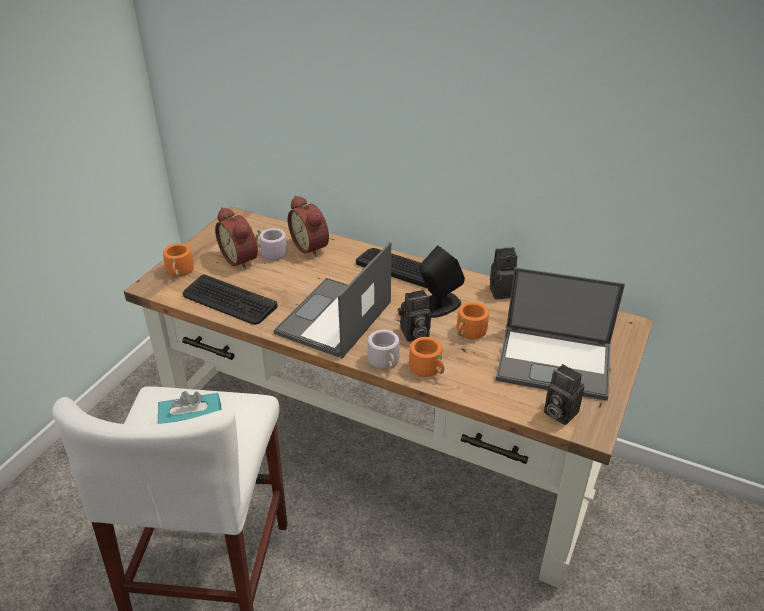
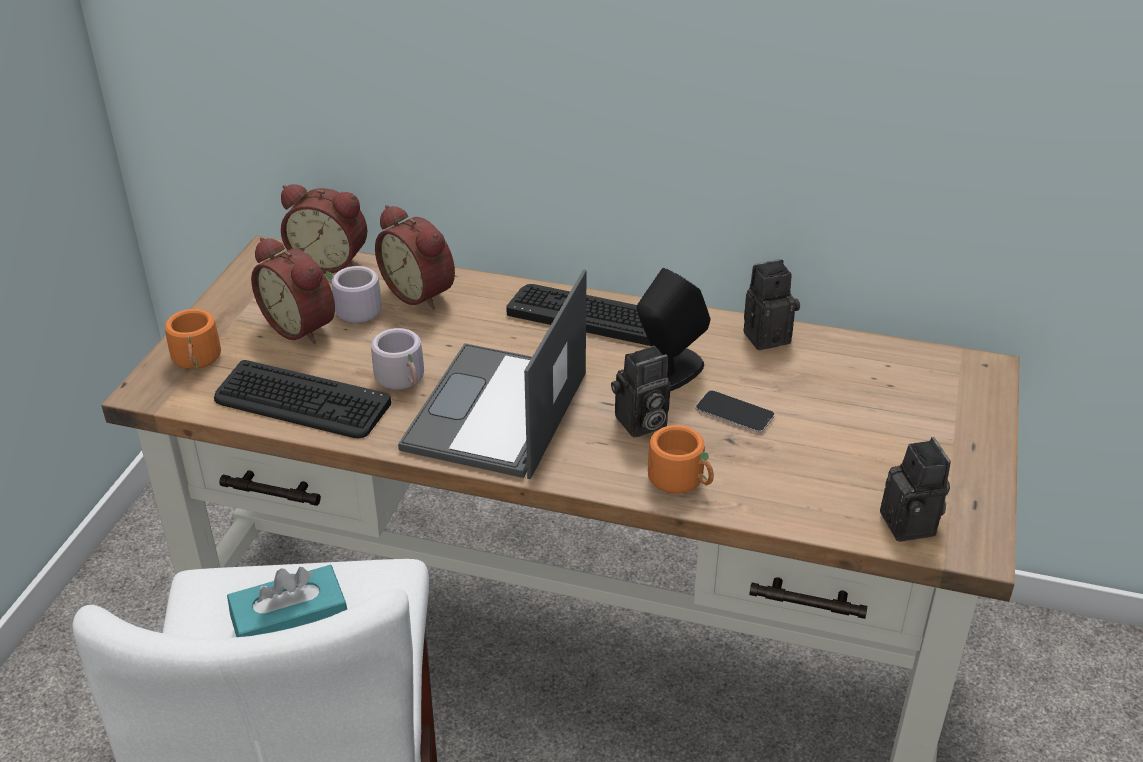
camera: 10 degrees left, 0 degrees up
(267, 224) = (330, 261): none -> alarm clock
(386, 362) = (608, 476): grey mug -> grey mug (405, 379)
(470, 334) = (734, 413): orange mug -> phone
(555, 362) = (885, 443): laptop -> none
(558, 412) = (912, 525): camera -> camera turned 135 degrees counterclockwise

